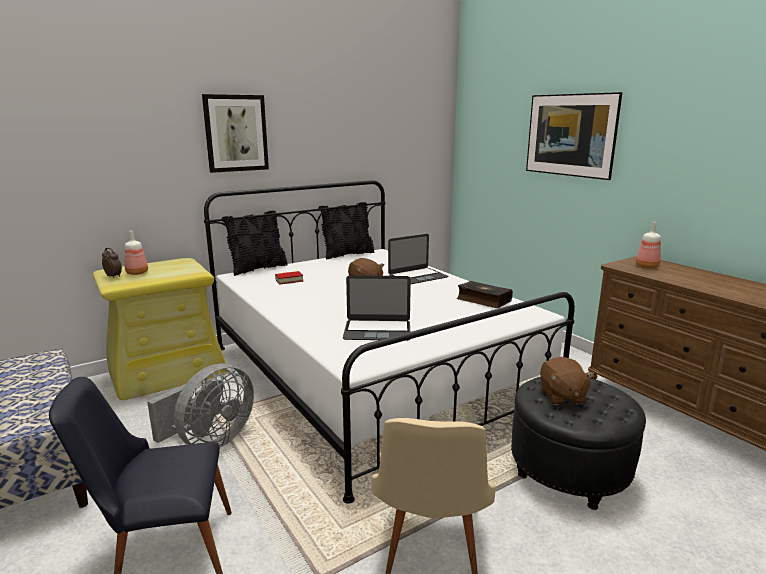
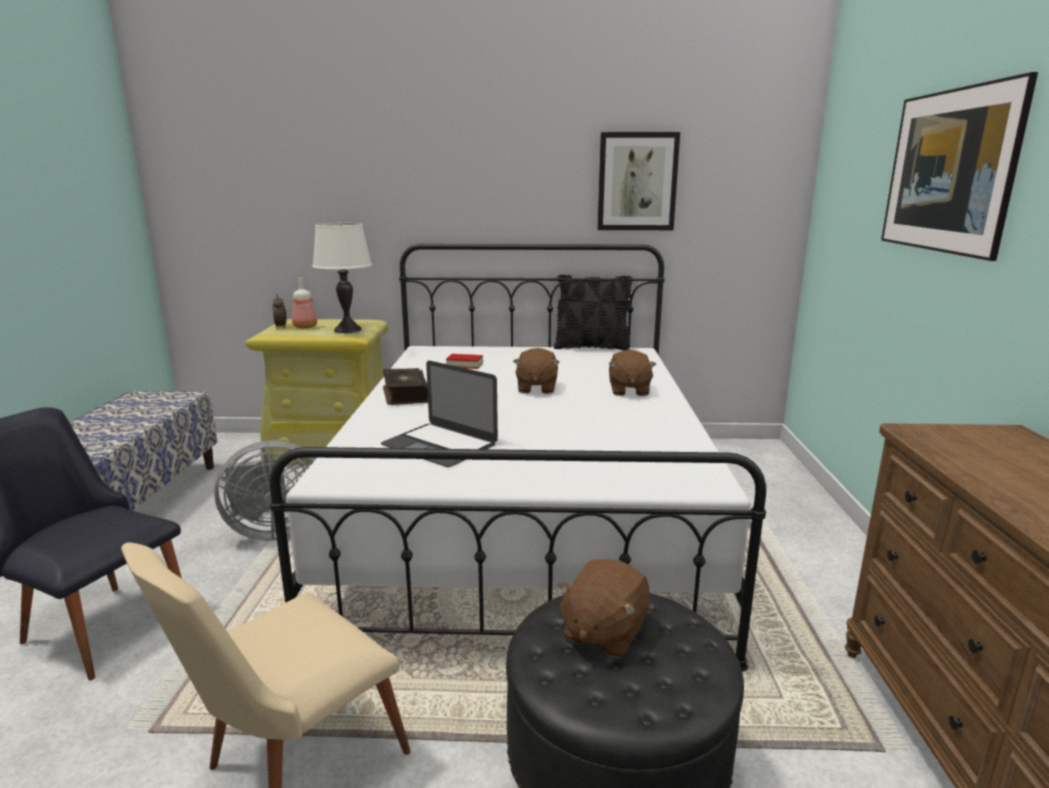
camera: 35 degrees right, 0 degrees up
(182, 269) = (348, 330): none -> white table lamp
(236, 133) = (447, 171): picture -> picture (637, 182)
(258, 268) = (459, 346): black pillow -> none
(418, 276) = (628, 390): laptop -> brown plush toy
(483, 300) = (658, 443): book -> book (405, 395)
(646, 266) = (982, 446): bottle -> none

